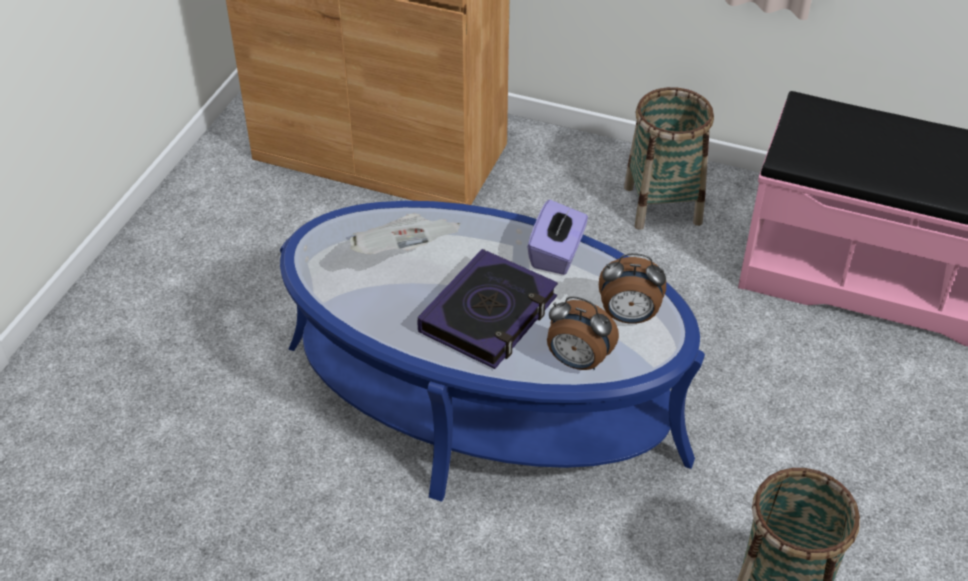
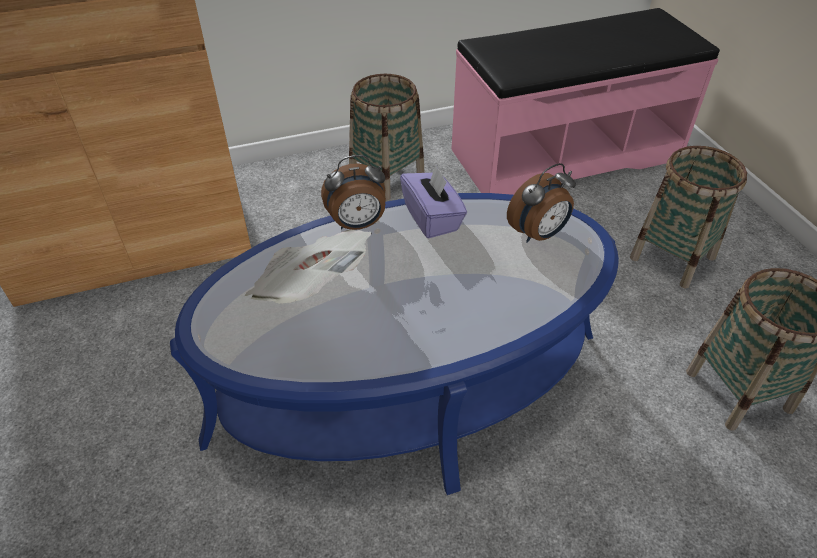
camera: 40 degrees left, 0 degrees up
(489, 315) = (438, 296): book -> none
(577, 362) = (547, 290): alarm clock -> alarm clock (357, 225)
(875, 452) = (672, 257): none -> basket

